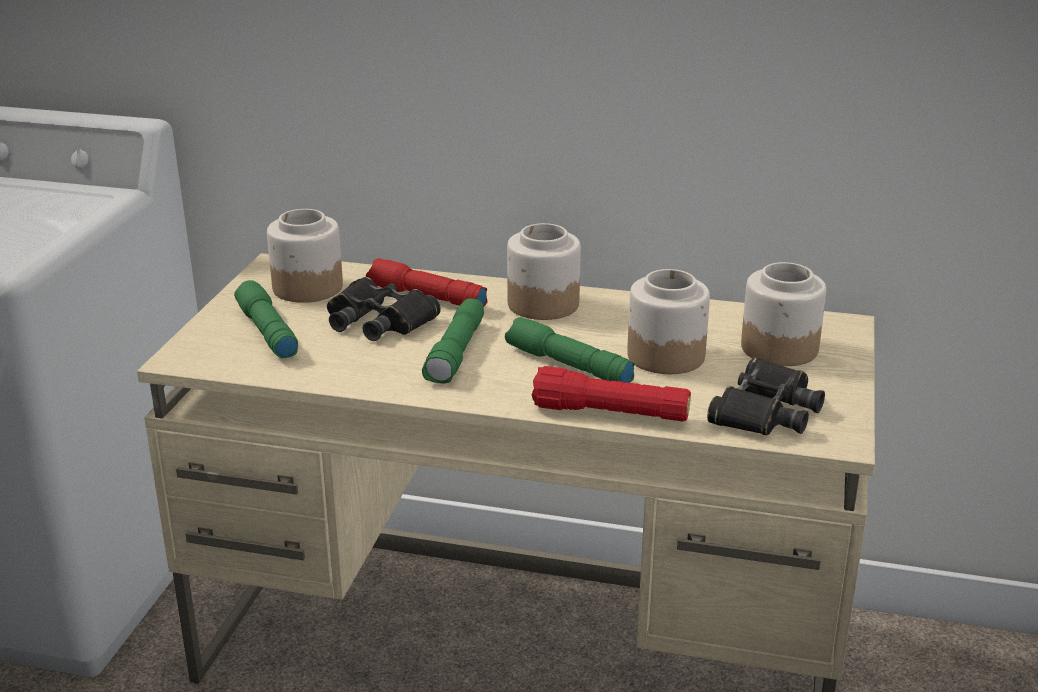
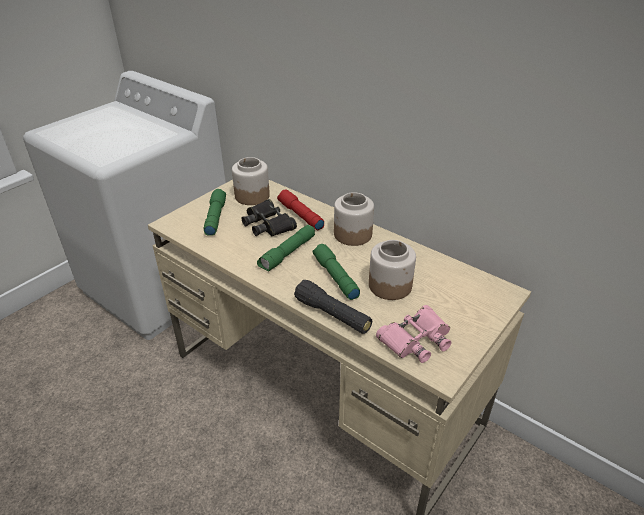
camera: 25 degrees right, 10 degrees up
(610, 414) = (332, 315): red flashlight -> black flashlight
(765, 411) = (416, 339): black binoculars -> pink binoculars
(780, 348) = (457, 299): jar -> none

